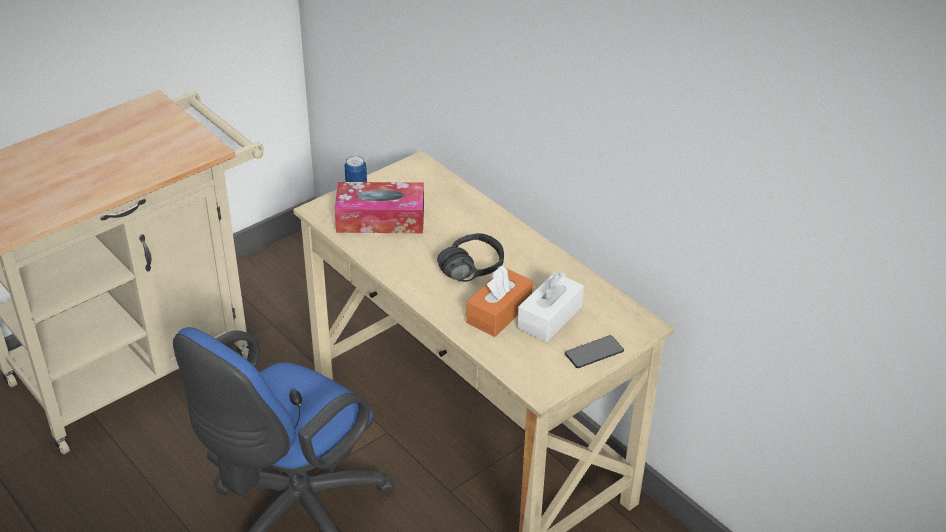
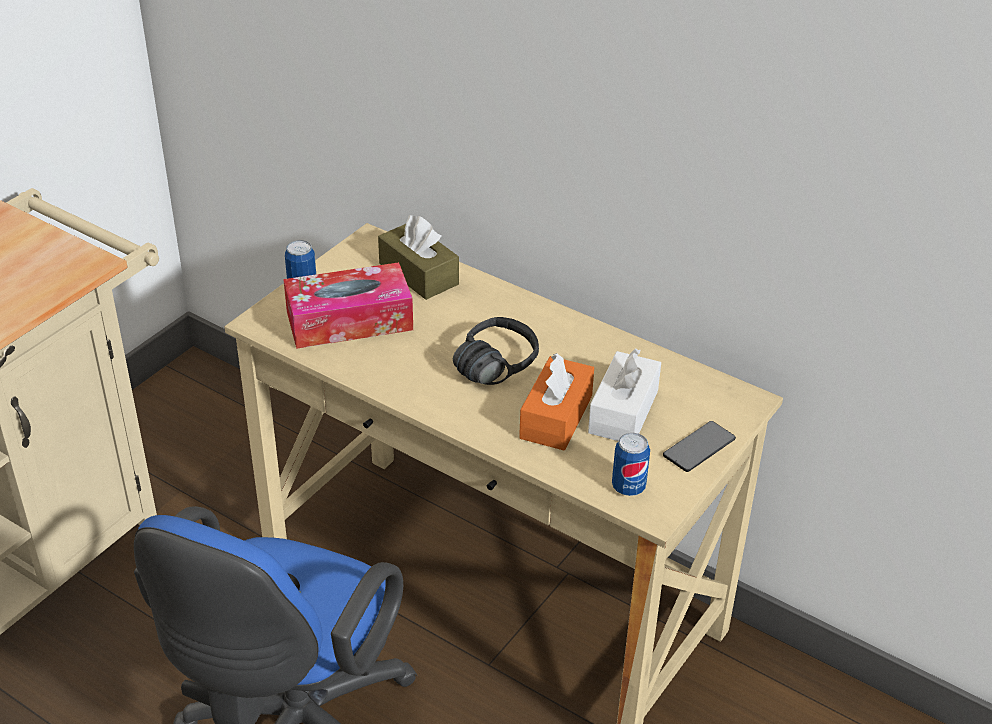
camera: 15 degrees left, 0 degrees up
(443, 193) = (418, 274): none -> brown tissue box
(530, 371) = (628, 487): none -> can

